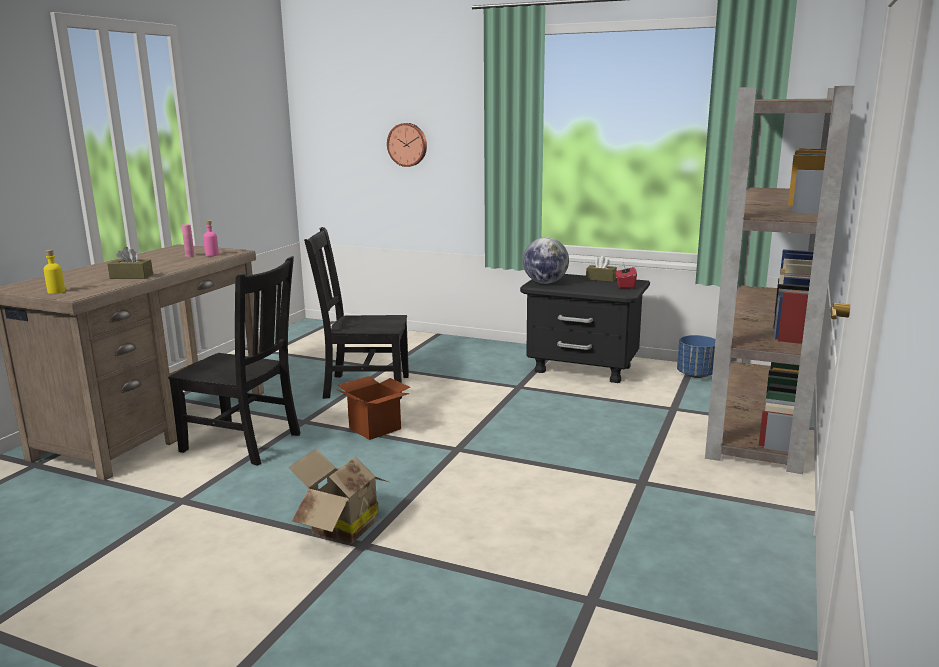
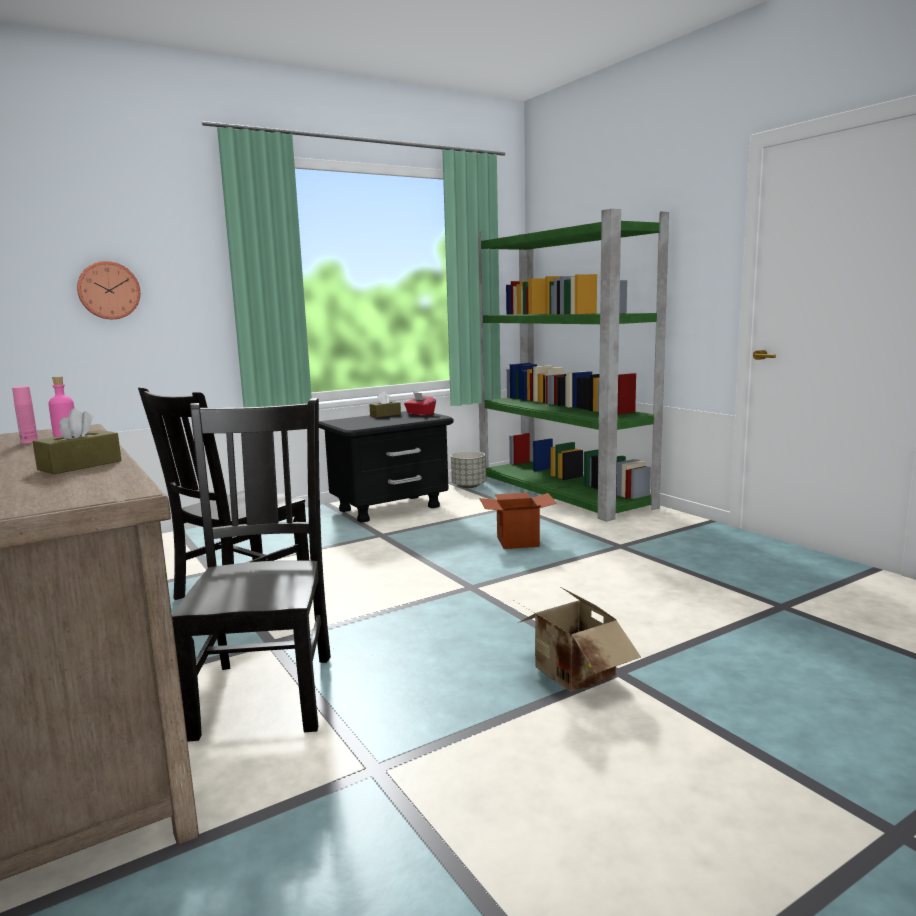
camera: 55 degrees left, 5 degrees down
(56, 292) = (50, 500): yellow bottle -> none
(244, 443) = (267, 691): black chair -> black chair turned 60 degrees counterclockwise
(375, 429) = (363, 610): cardboard box -> cardboard box (518, 541)
(545, 283) = (356, 425): globe -> none
(696, 375) = (469, 486): blue planter -> grey planter
(760, 415) = (562, 492): brown bookcase -> green bookcase

